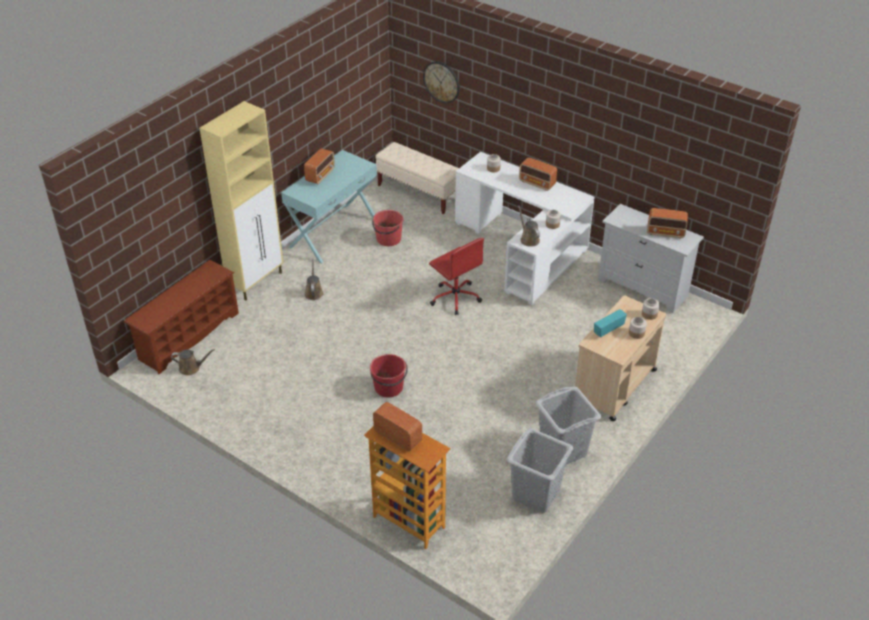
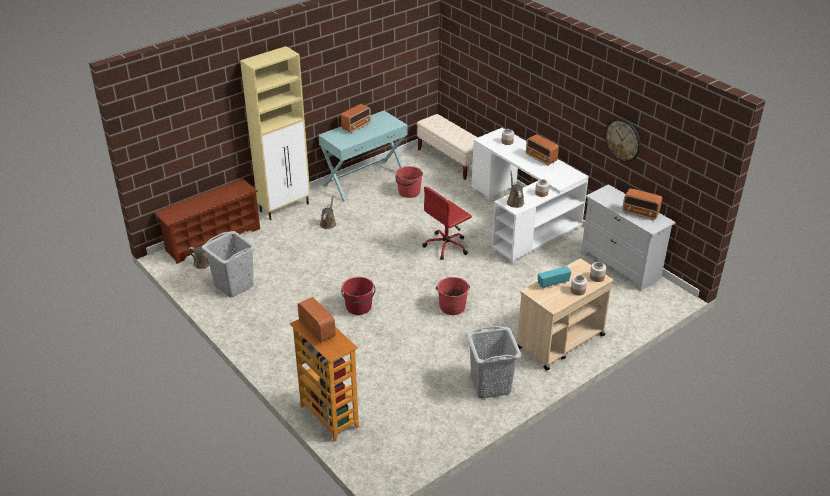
camera: 15 degrees right, 5 degrees down
(441, 81) = (476, 61): wall clock -> wall clock (623, 139)
(455, 297) = (446, 246): red office chair -> red office chair turned 75 degrees clockwise
(488, 368) = (452, 307): none -> red bucket
(535, 493) = (450, 416): grey laundry basket -> grey laundry basket (234, 285)

